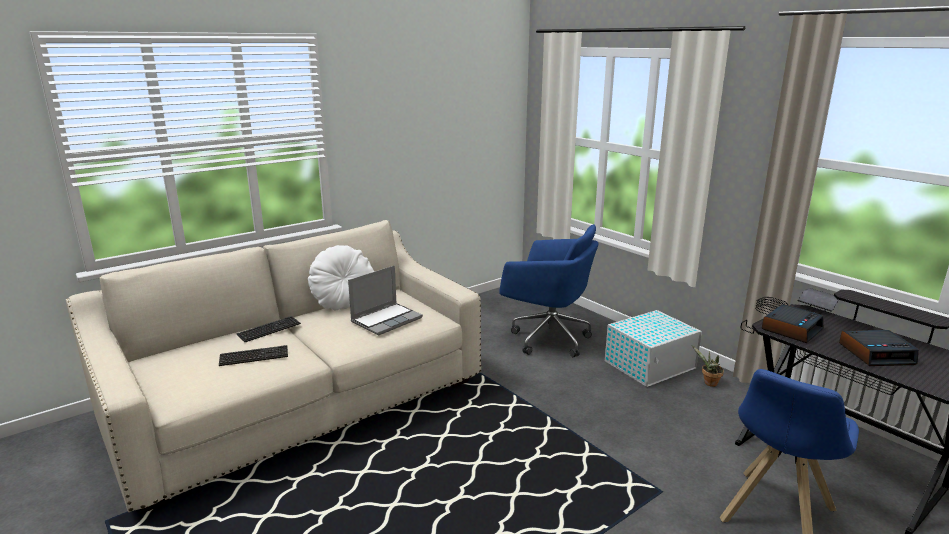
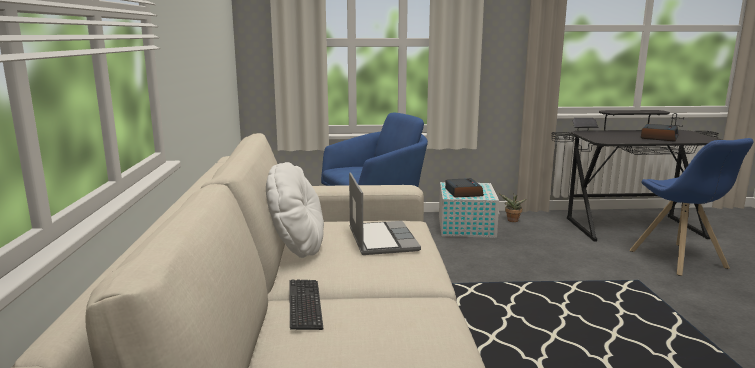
camera: 55 degrees left, 5 degrees down
(254, 357) = (386, 331): keyboard -> none
(791, 329) = (610, 139): alarm clock -> alarm clock (463, 192)

